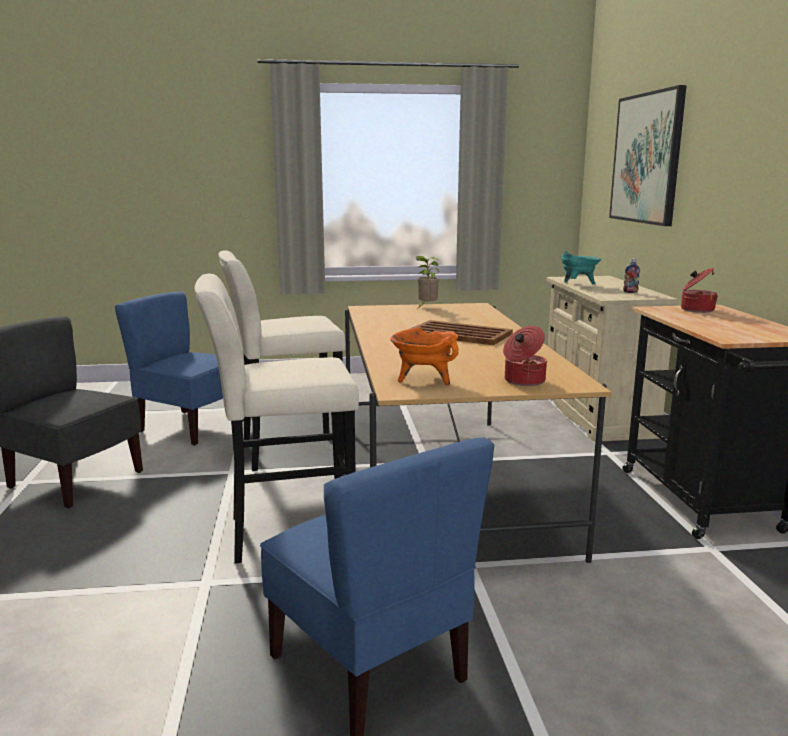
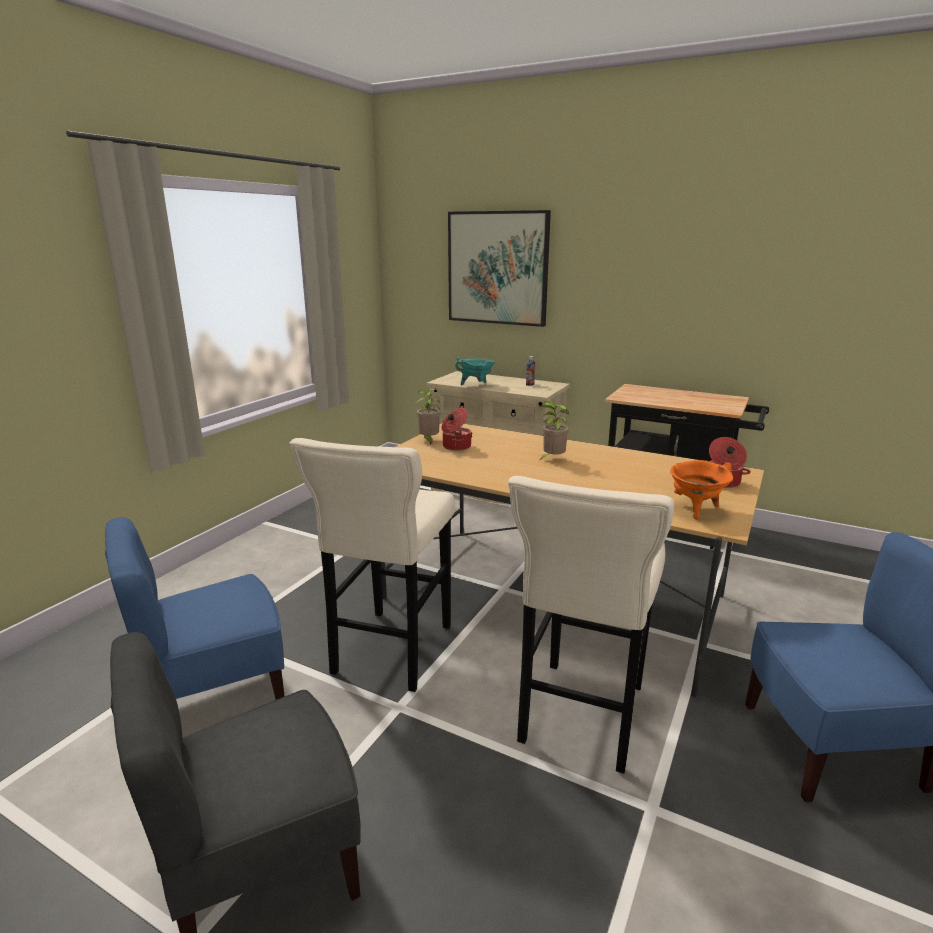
camera: 55 degrees left, 5 degrees up
(459, 334) = (552, 459): brown tray -> potted plant
(696, 309) = (635, 391): cooking pot -> cooking pot (455, 446)

